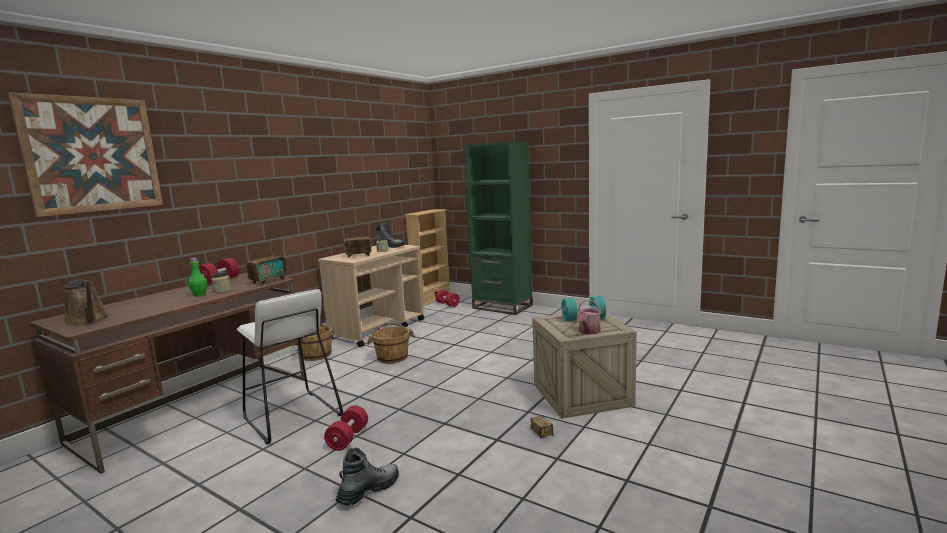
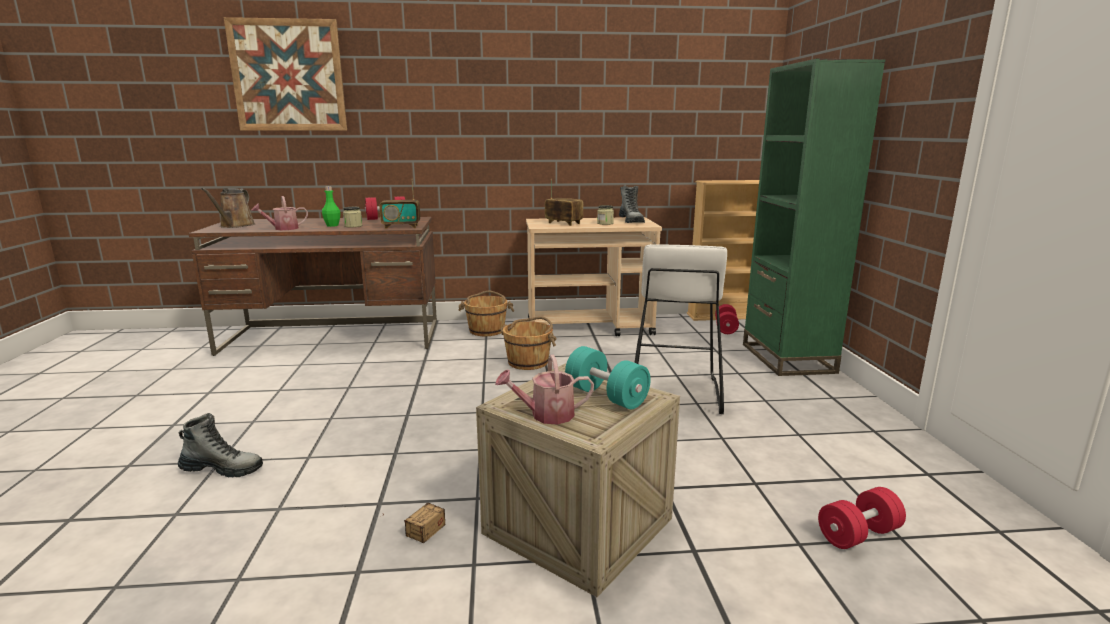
camera: 50 degrees right, 5 degrees up
(163, 308) = (282, 228): none -> watering can
(291, 416) = (347, 375): white stool -> white stool (673, 392)
(348, 438) = (322, 416): red dumbbell -> red dumbbell (858, 534)

